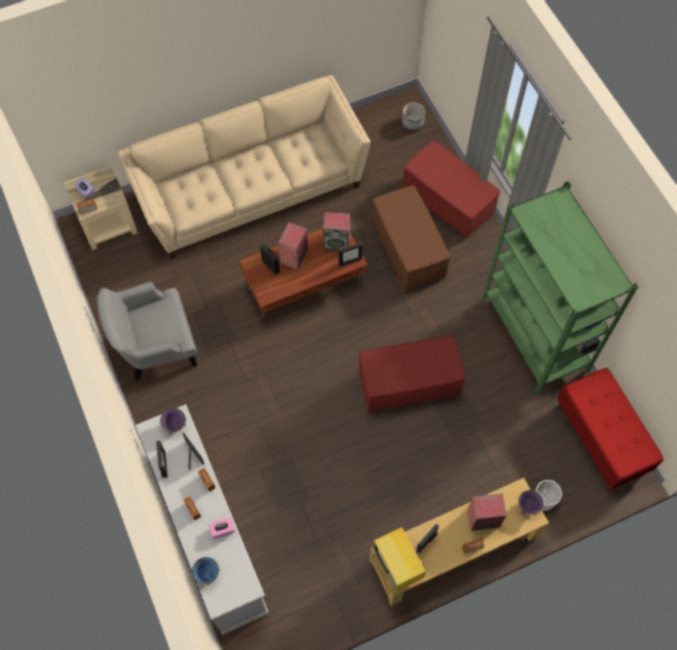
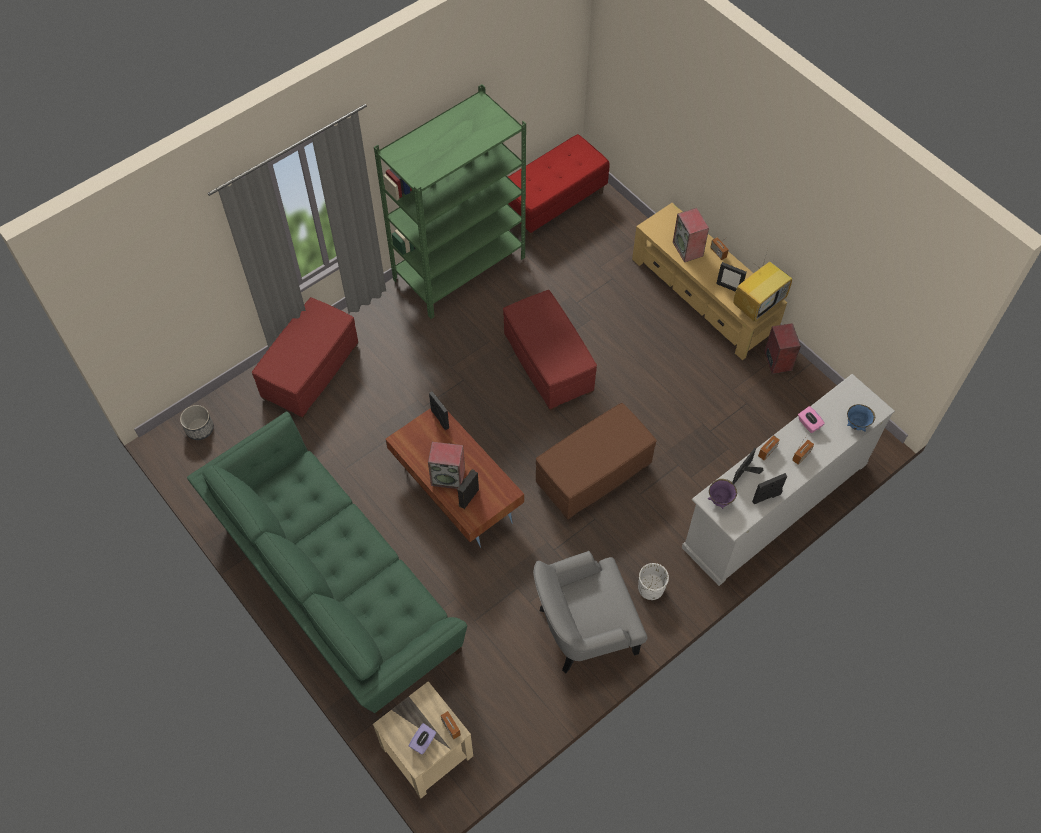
camera: 105 degrees left, 5 degrees down
(156, 346) = (584, 628): grey armchair -> grey armchair turned 105 degrees clockwise
(250, 188) = (334, 587): beige sofa -> green sofa
(337, 242) = (417, 438): speaker -> speaker (777, 360)
(408, 250) = (384, 397): brown ottoman -> brown ottoman (593, 474)
(527, 506) = (663, 219): purple bowl -> none
(543, 500) = (630, 237): white planter -> white planter (651, 588)

